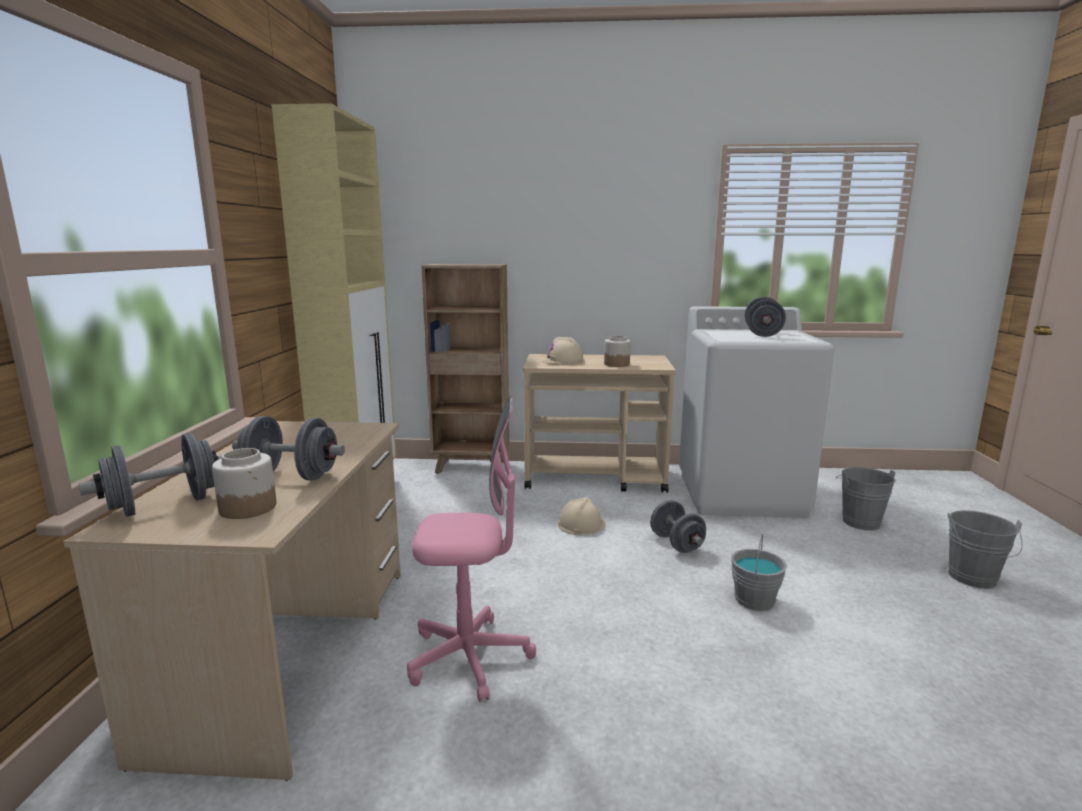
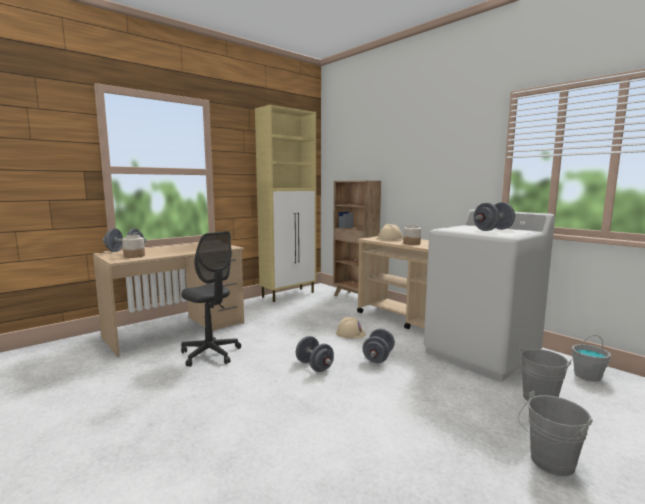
camera: 45 degrees right, 5 degrees down
(291, 476) = (166, 253): grey dumbbell -> grey dumbbell (314, 366)
(469, 658) = (210, 354): pink office chair -> grey office chair
(755, 600) = (358, 393): grey bucket -> grey bucket (588, 375)

